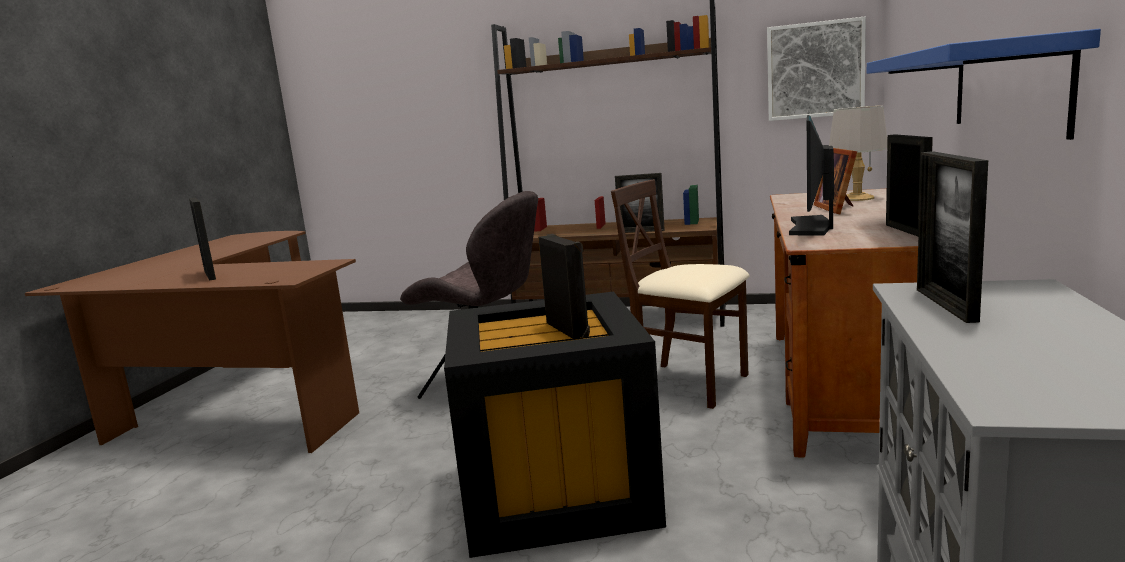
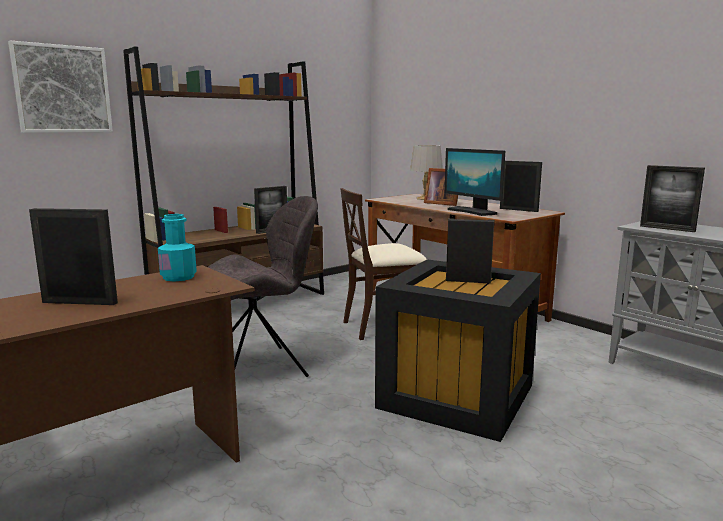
camera: 55 degrees left, 0 degrees up
(304, 266) = (178, 277): none -> turquoise bottle
(815, 70) = (341, 120): picture -> picture (62, 89)
(1007, 87) = (572, 140): blue shelf -> none

